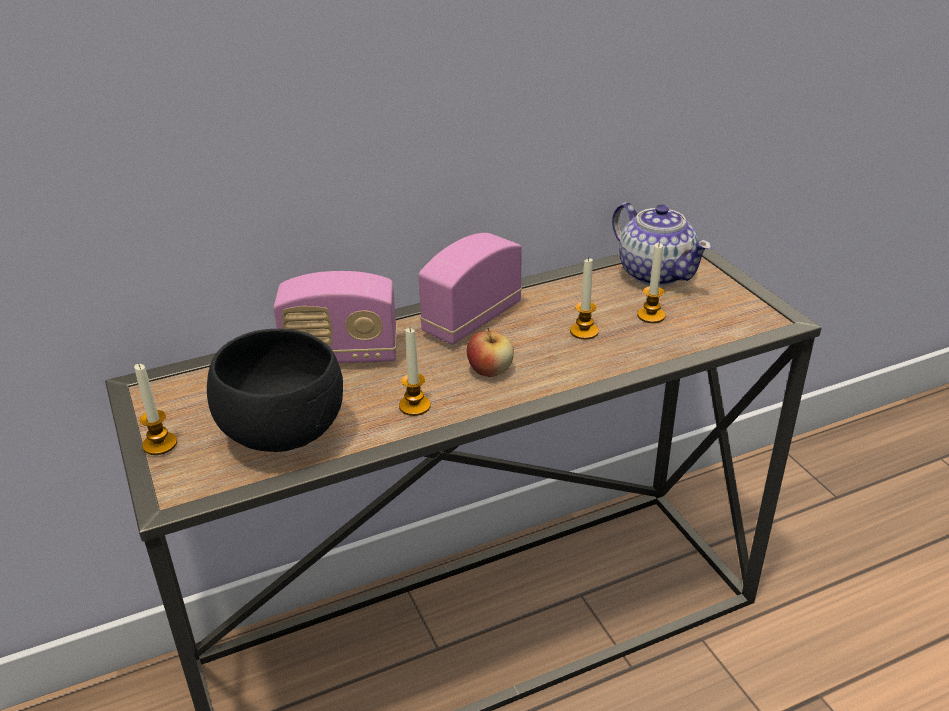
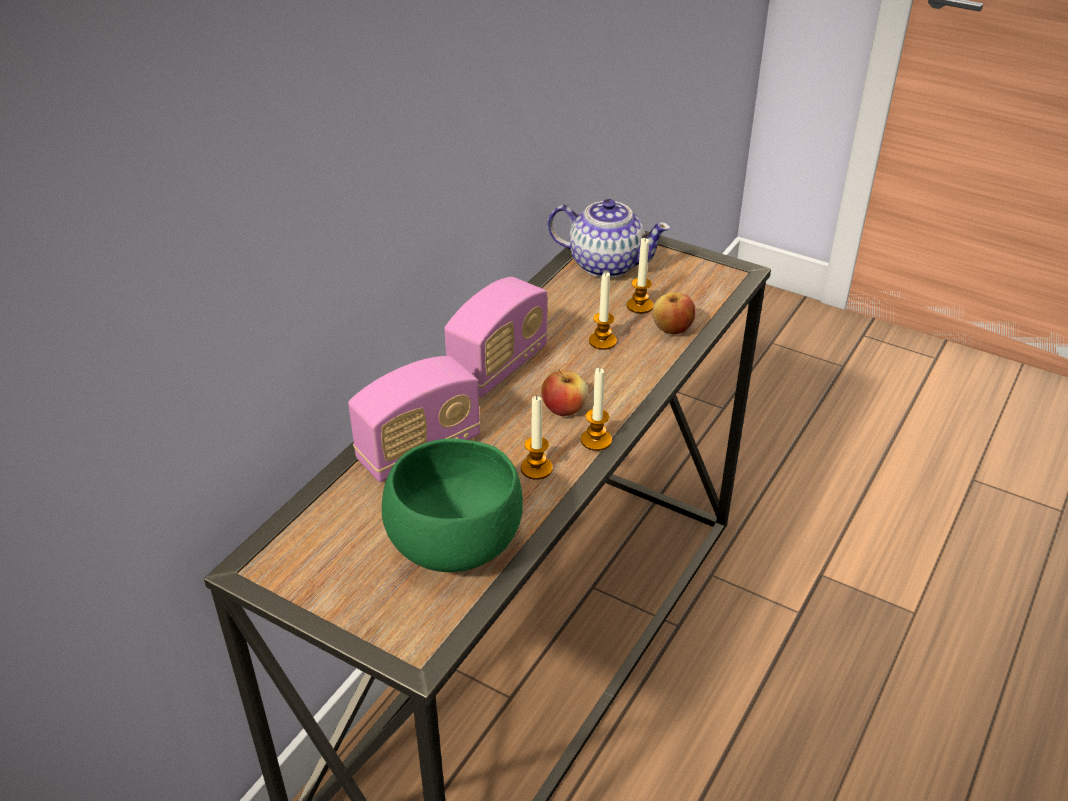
camera: 35 degrees left, 5 degrees up
(160, 444) = (346, 612): candle -> candle (596, 440)
(286, 433) = (454, 545): black bowl -> green bowl
(472, 319) = (498, 366): radio -> radio turned 150 degrees counterclockwise
(659, 343) = (672, 329): none -> apple

